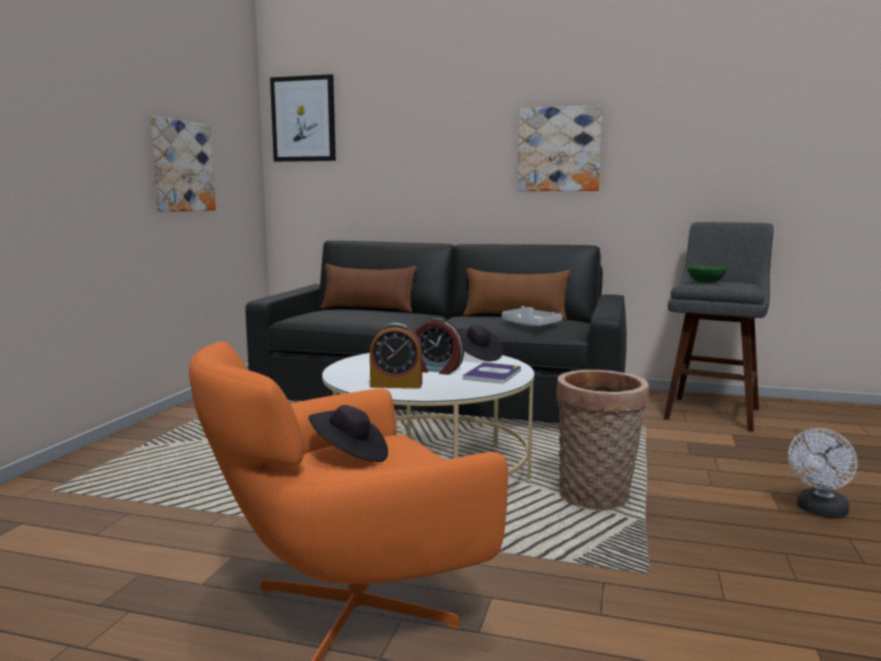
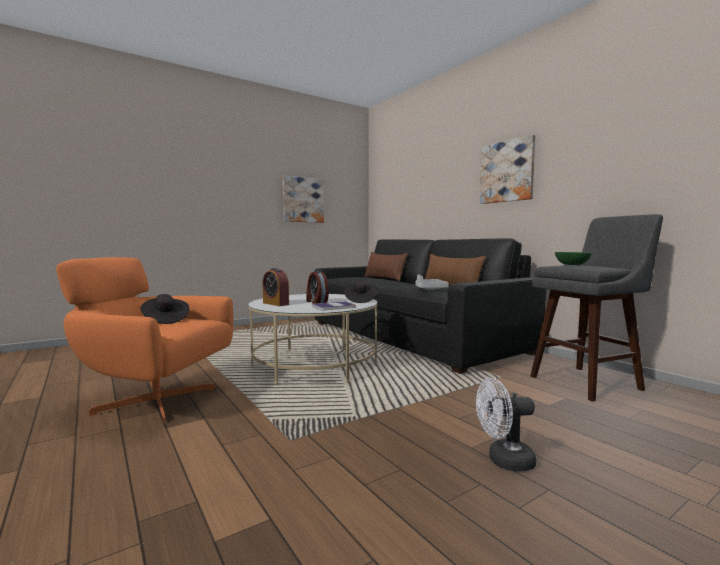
camera: 40 degrees right, 5 degrees down
(303, 119) = (383, 172): picture -> none
(597, 498) = (363, 400): basket -> none

